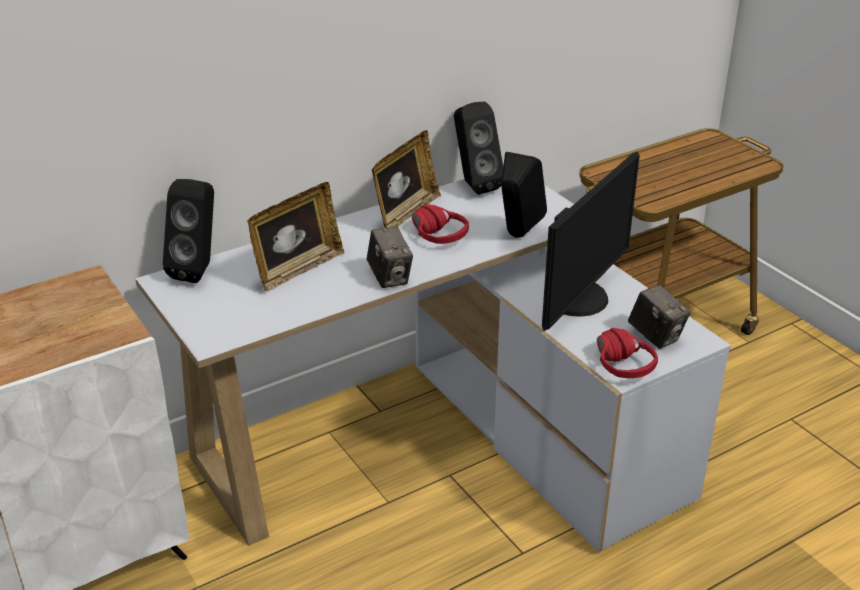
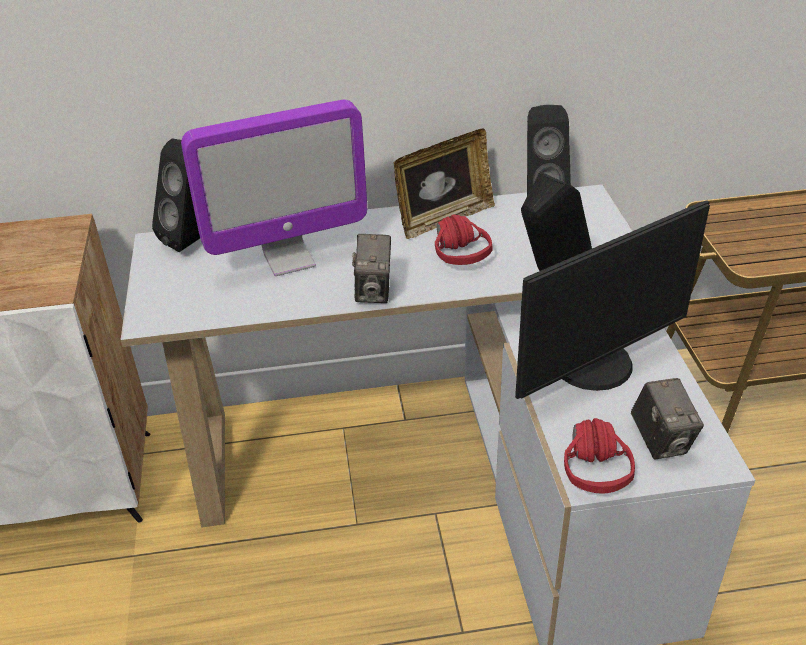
camera: 25 degrees right, 5 degrees up
(297, 269) = (288, 259): picture frame -> monitor

